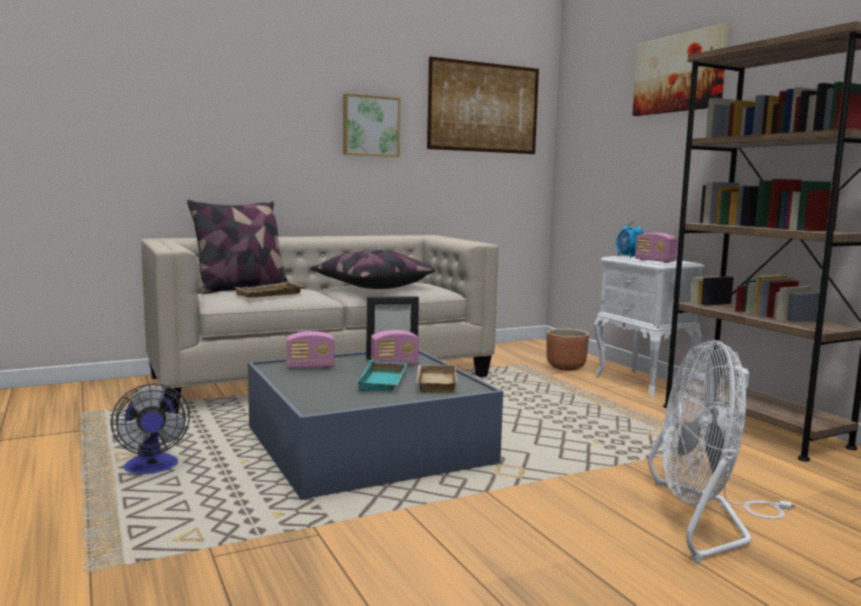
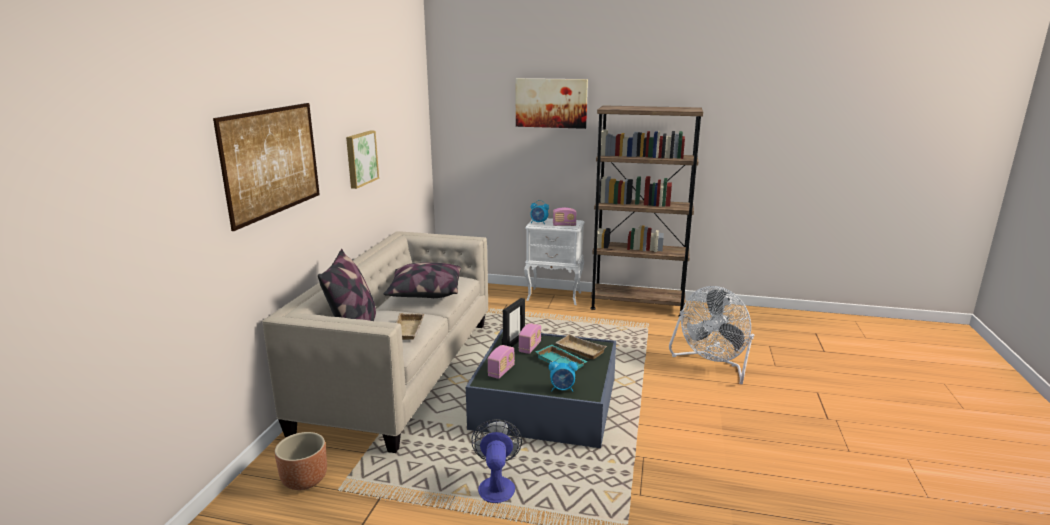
camera: 50 degrees left, 10 degrees up
(152, 468) = (496, 485): fan -> fan turned 105 degrees counterclockwise
(311, 395) = (562, 389): none -> alarm clock
(484, 107) = (404, 122): picture -> picture (272, 161)
(566, 368) = (501, 300): brown planter -> brown planter (305, 480)

